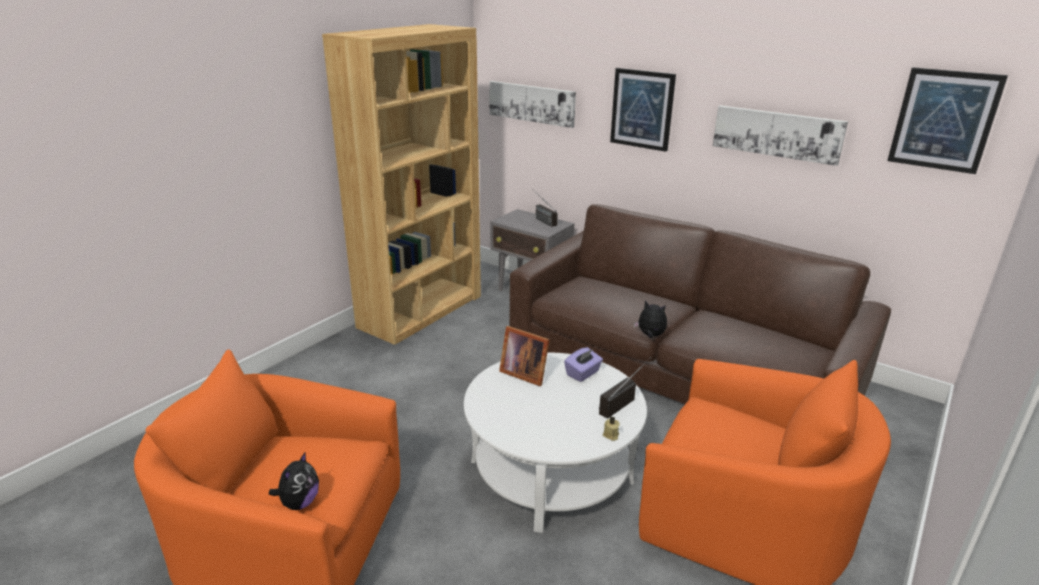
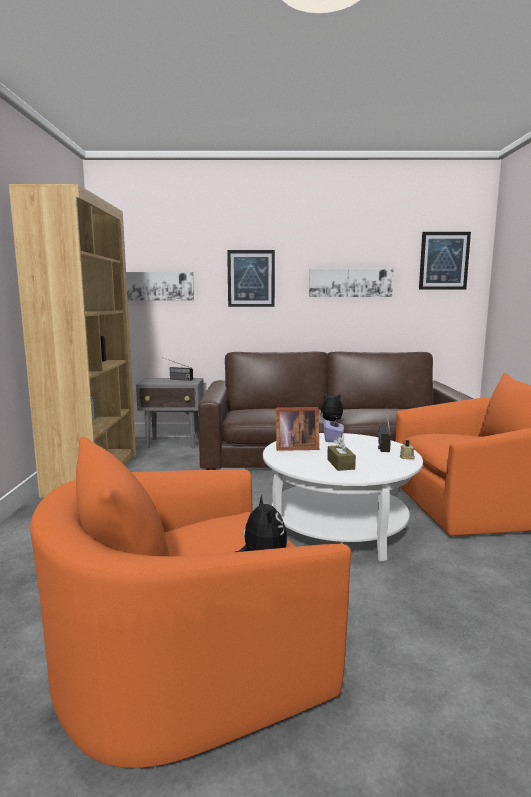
camera: 35 degrees left, 15 degrees down
(527, 417) = (340, 464): none -> brown tissue box

